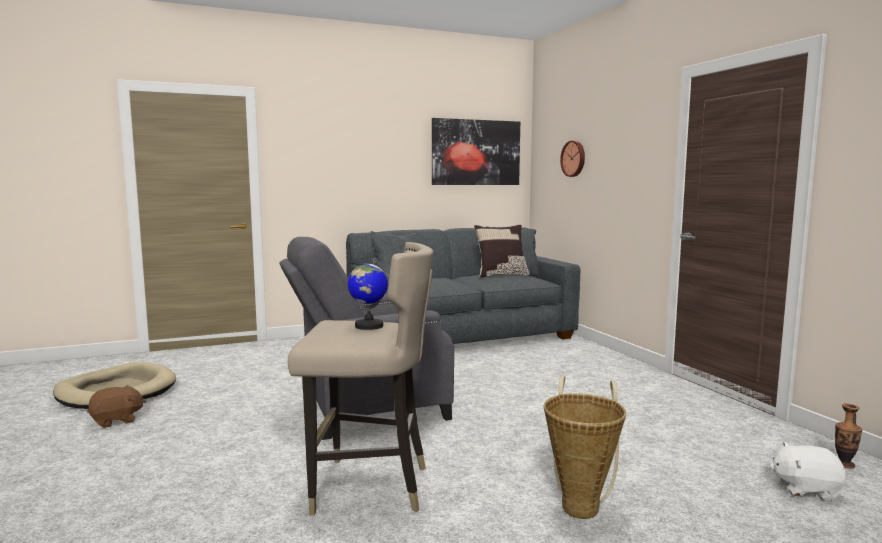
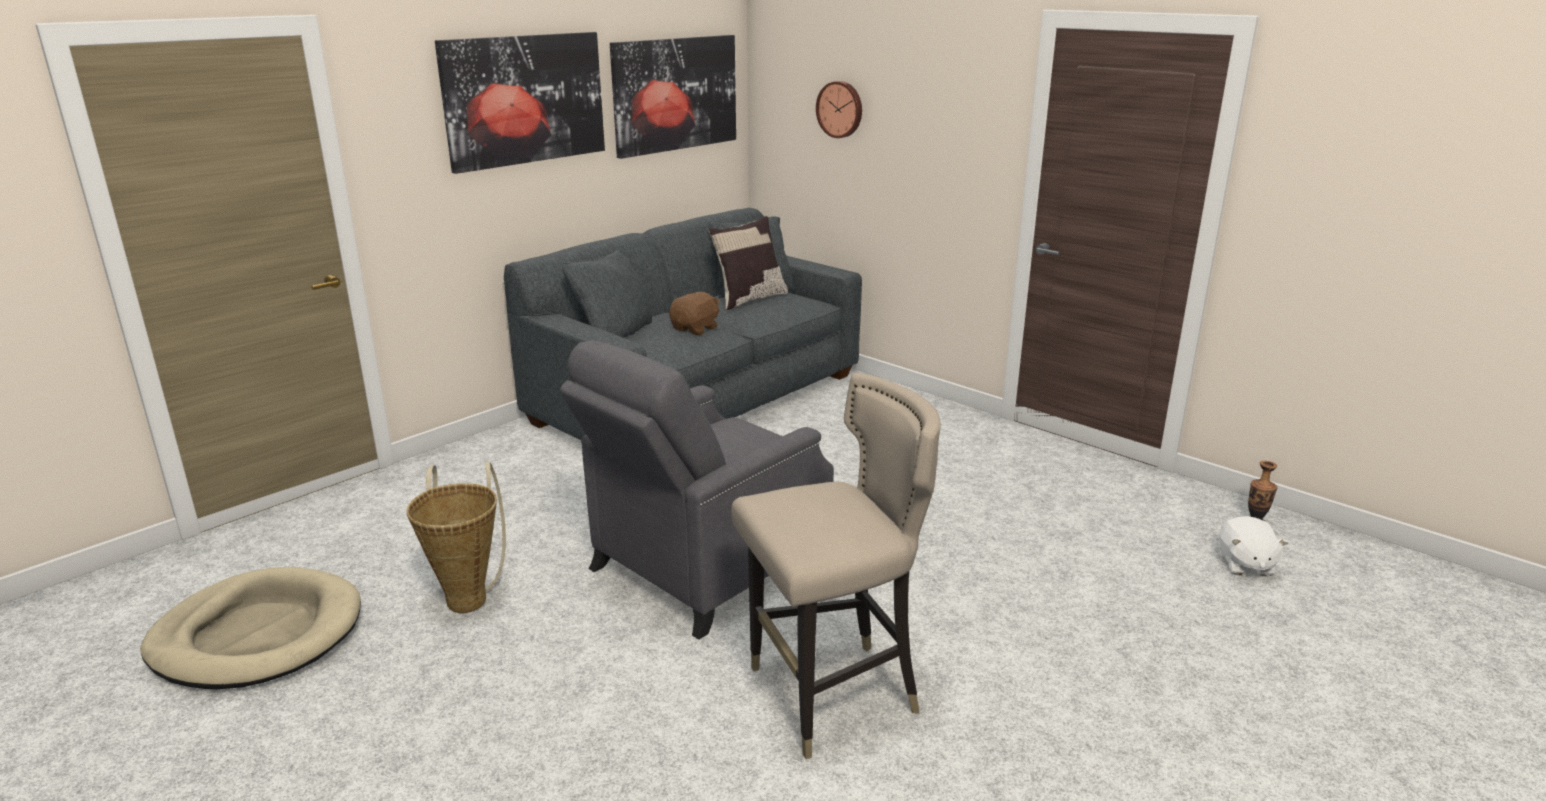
camera: 25 degrees left, 15 degrees up
(117, 420) = (339, 692): brown plush toy -> brown plush toy (696, 329)
(368, 326) = (833, 504): globe -> none
(372, 144) = (524, 99): none -> picture
(581, 504) = (1071, 648): basket -> basket (469, 596)
(806, 489) = (1244, 565): white plush toy -> white plush toy turned 75 degrees counterclockwise

